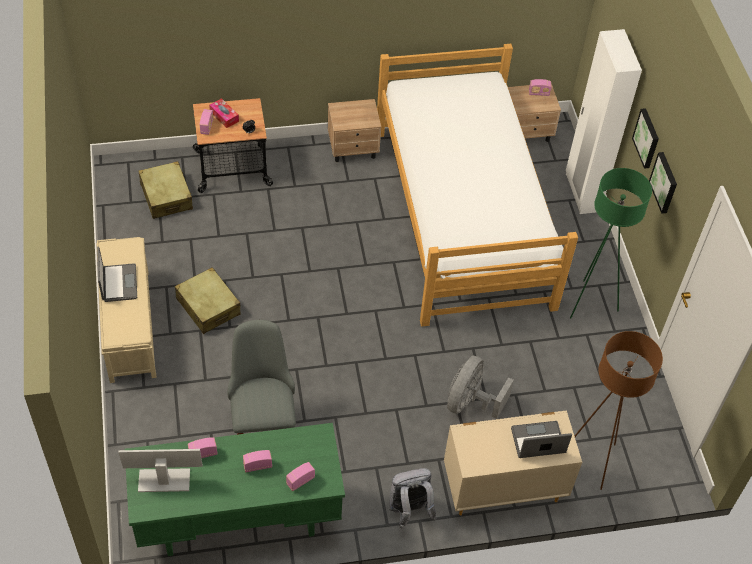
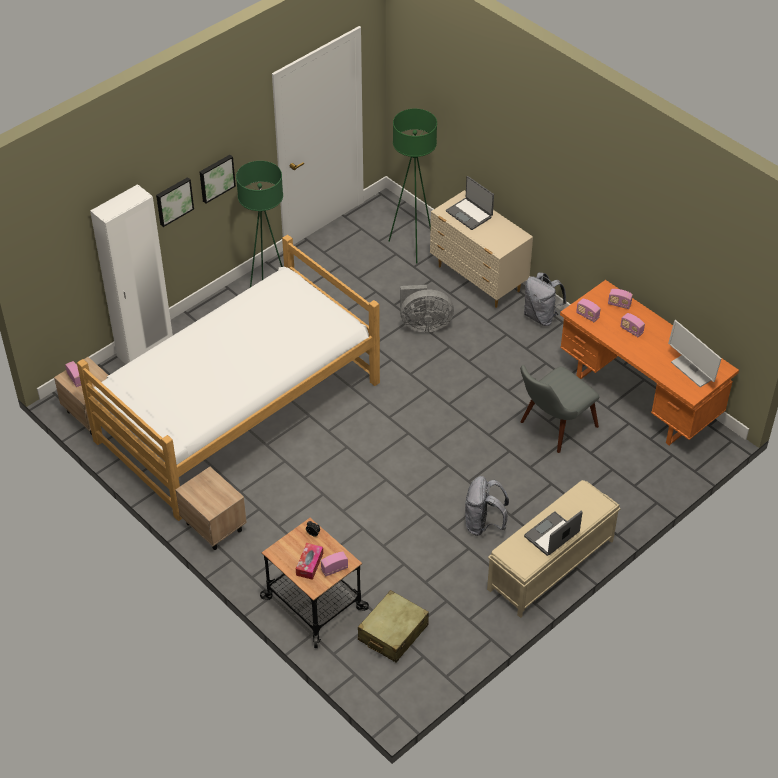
camera: 120 degrees left, 5 degrees down
(203, 453) = (653, 362): radio -> radio (587, 316)
(208, 306) = (483, 524): beige suitcase -> grey backpack
(237, 520) = (639, 398): green desk -> orange desk
(593, 461) = (413, 246): brown floor lamp -> green floor lamp

